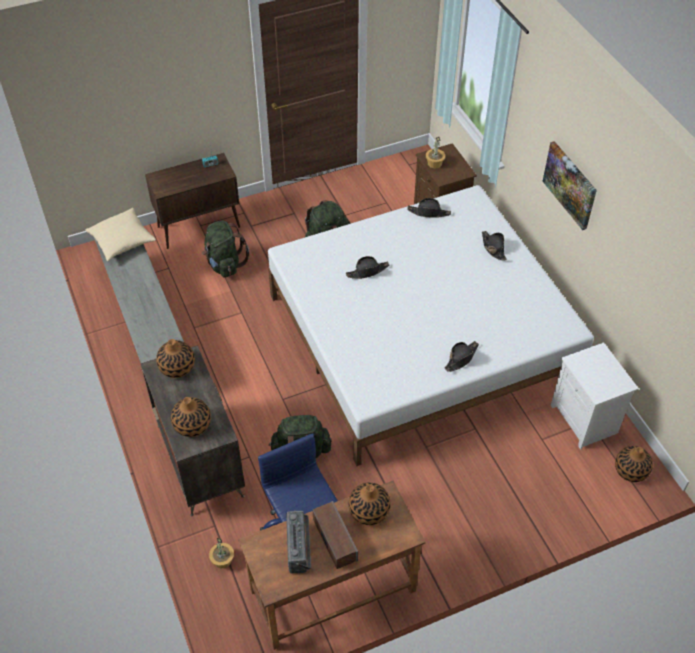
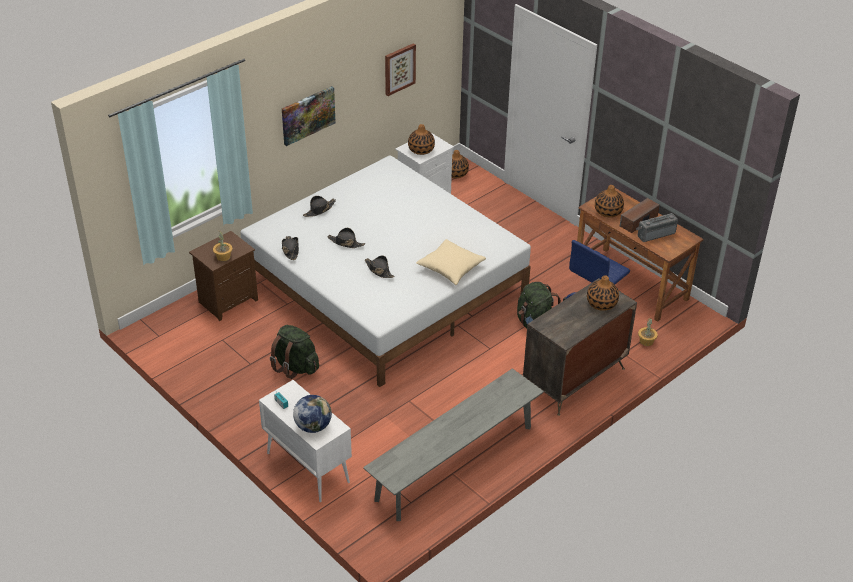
camera: 110 degrees left, 10 degrees down
(122, 241) = (397, 464): beige pillow -> beige pillow (450, 268)
(172, 177) = (313, 426): none -> globe
(177, 367) = (555, 328): vase -> vase (421, 150)
(199, 227) = (307, 467): brown cabinet -> white cabinet
(224, 264) = (352, 431): green backpack -> none
(461, 358) = (445, 208): black hat -> black hat (346, 243)
(659, 284) = (399, 69): none -> picture

